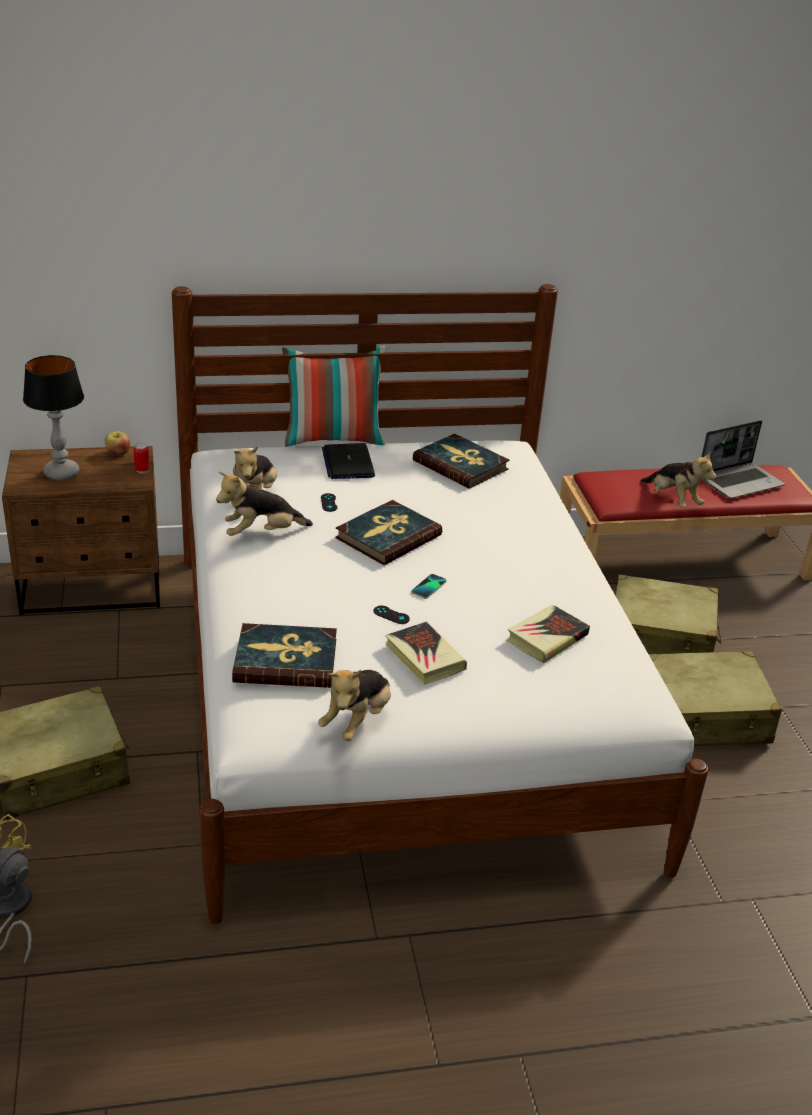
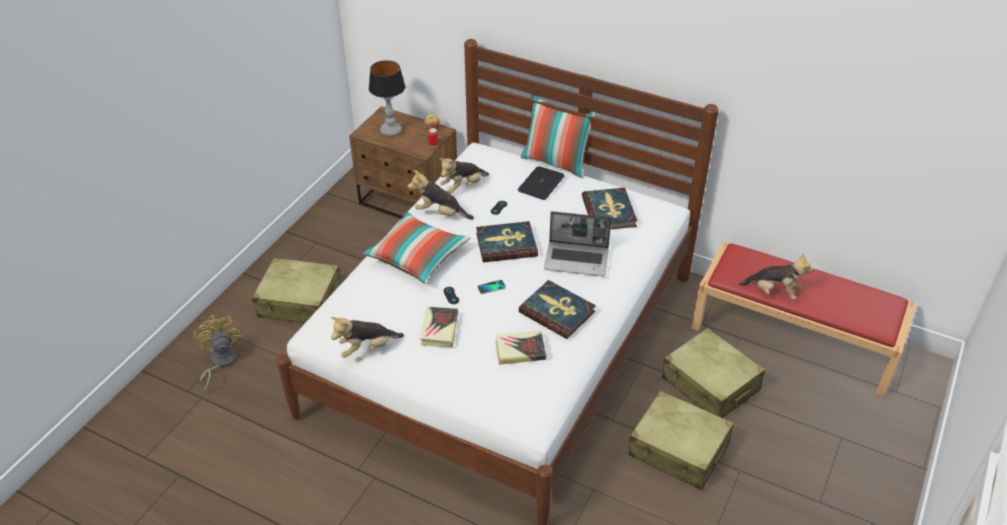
camera: 40 degrees right, 10 degrees up
(286, 660) = (370, 297): book -> book (557, 311)
(291, 591) = (417, 257): none -> pillow
(673, 500) = (773, 292): plush toy -> plush toy turned 75 degrees counterclockwise
(740, 481) = (846, 298): laptop -> laptop (577, 259)

